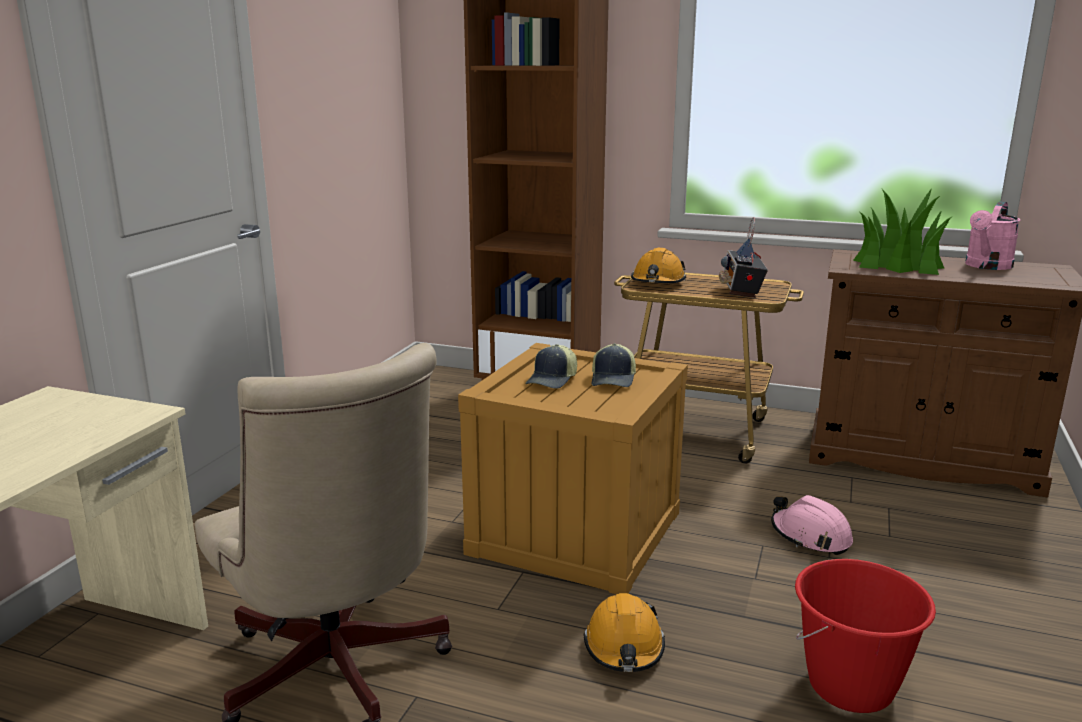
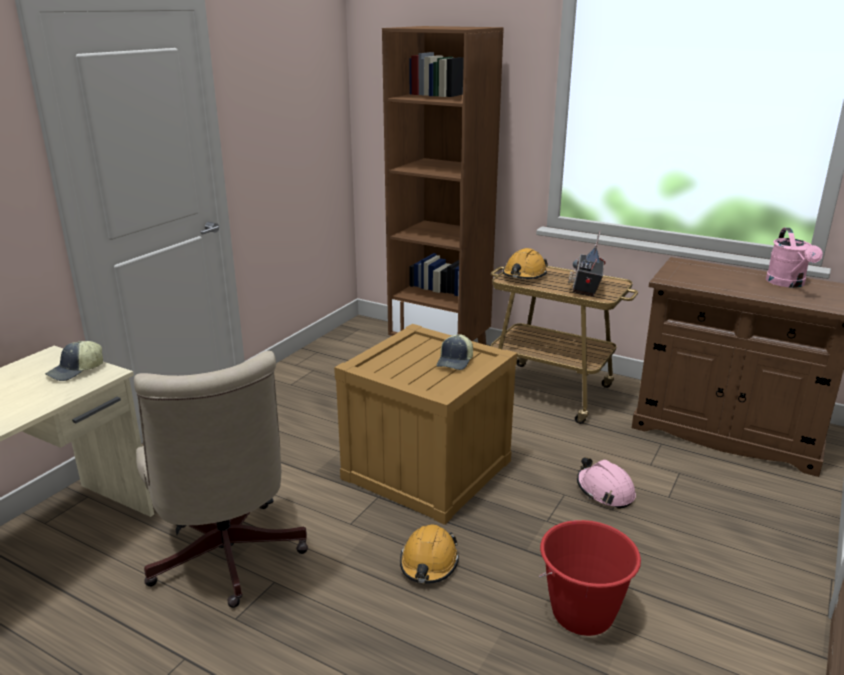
camera: 10 degrees right, 5 degrees up
(553, 380) = (410, 359): cap -> cap (76, 371)
(899, 264) = (714, 276): potted plant -> none
(986, 266) = (788, 283): pink watering can -> pink watering can turned 45 degrees counterclockwise

